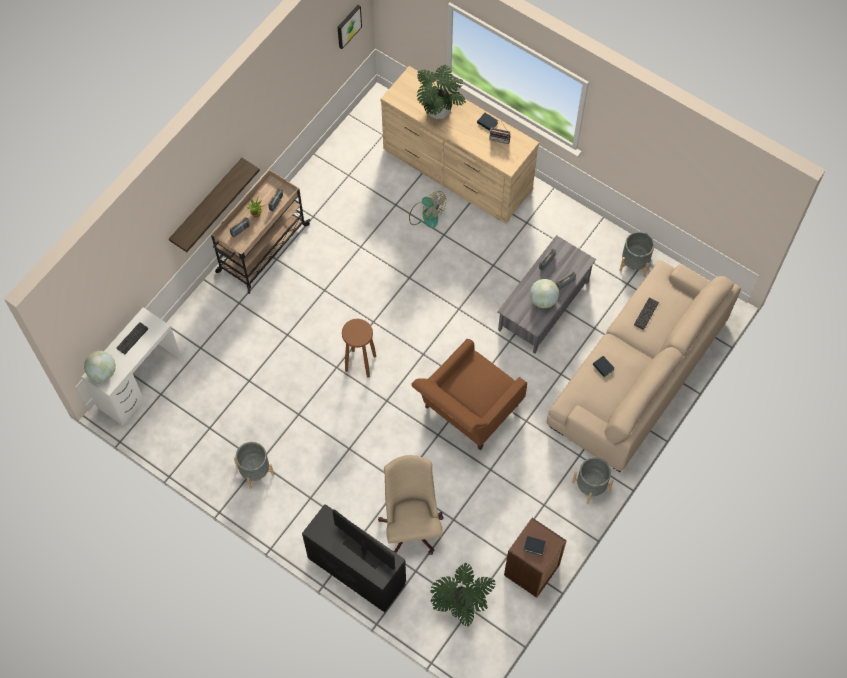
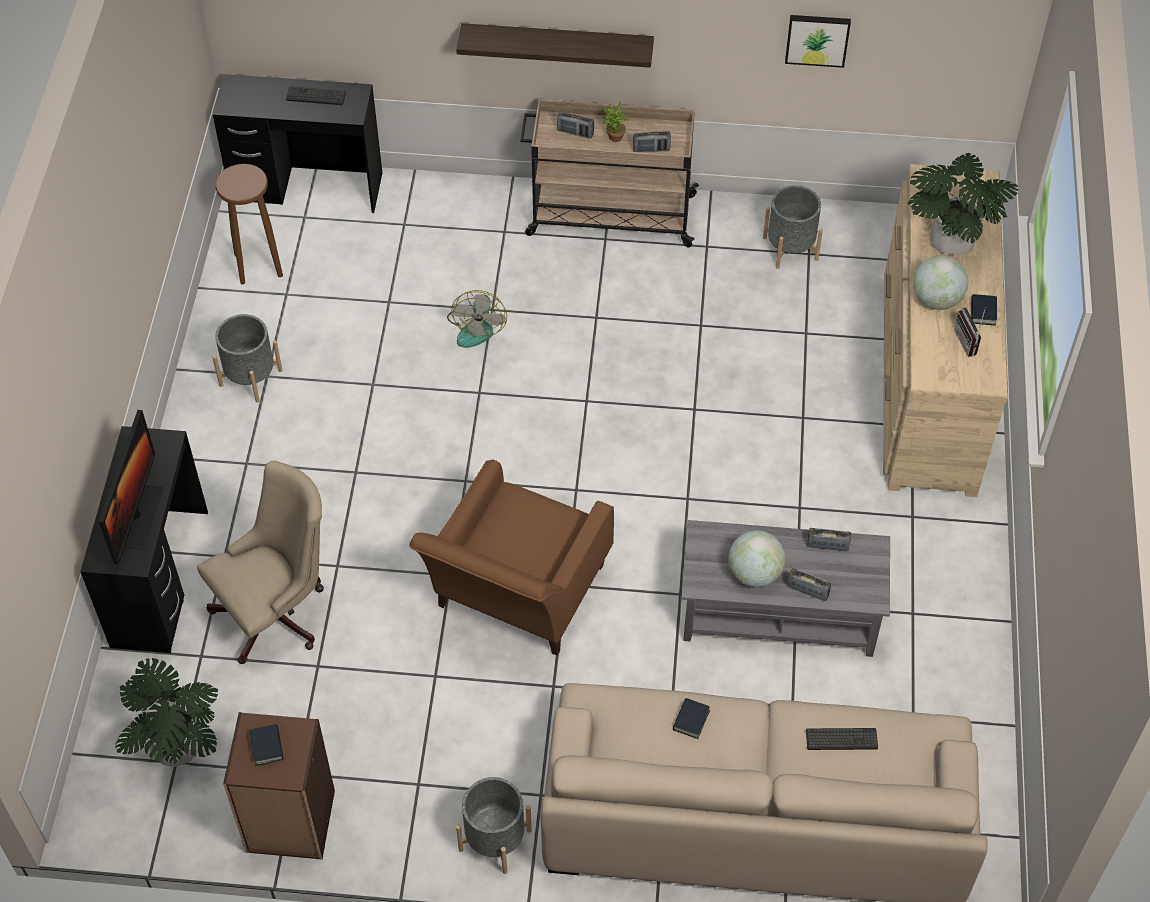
camera: 60 degrees right, 10 degrees down
(102, 372) = (244, 91): globe -> globe (936, 300)
(139, 382) = (307, 187): white desk -> black desk
(348, 26) = (965, 31): picture -> picture (817, 39)
(360, 363) = (505, 418): brown stool -> brown stool (257, 265)
(426, 214) = (819, 379): fan -> fan (477, 327)
(467, 411) = (517, 596): brown armchair -> brown armchair turned 75 degrees counterclockwise
(634, 263) = (962, 709): grey planter -> grey planter (790, 248)

